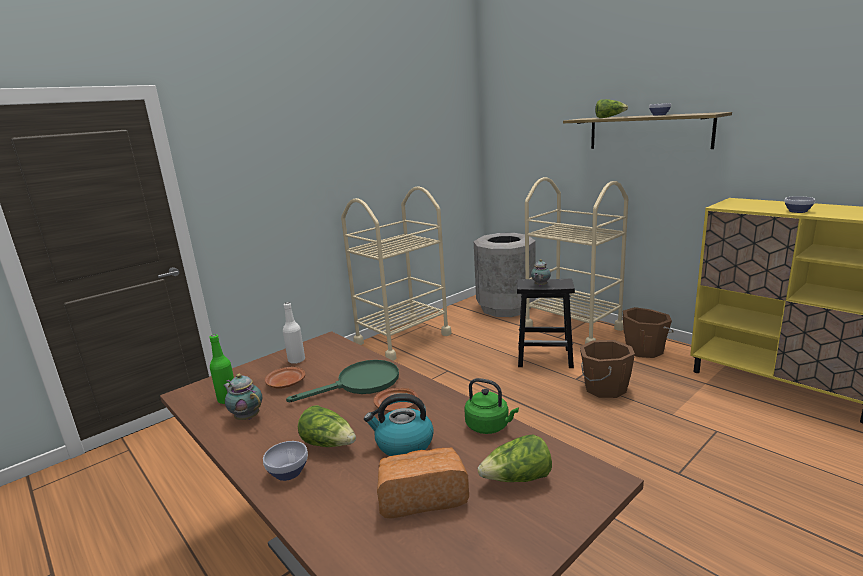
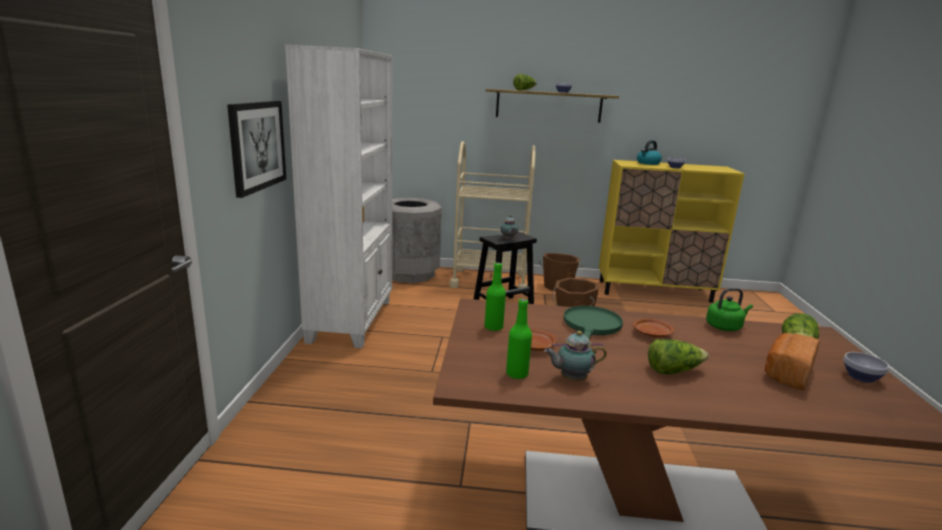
camera: 45 degrees left, 0 degrees up
(278, 191) = (257, 146): none -> picture
(287, 473) = (697, 397): bowl -> bowl (861, 378)
(296, 360) = (493, 327): white bottle -> green bottle
(402, 339) = (352, 320): beige cart -> white bookcase
(403, 444) = (711, 353): kettle -> kettle (648, 163)

